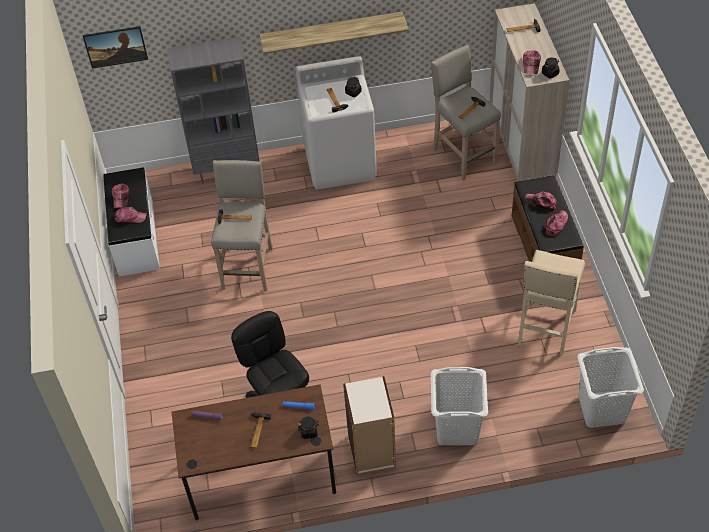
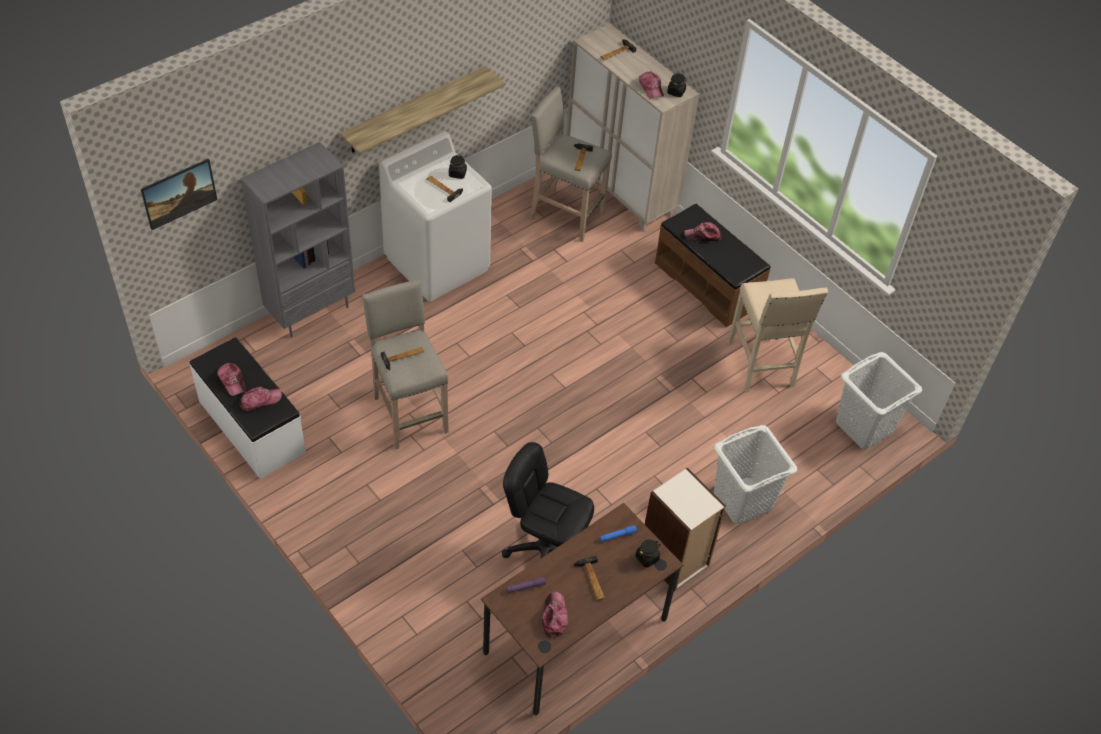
camera: 35 degrees left, 0 degrees up
(556, 225) = (731, 253): cap -> cap (554, 617)

